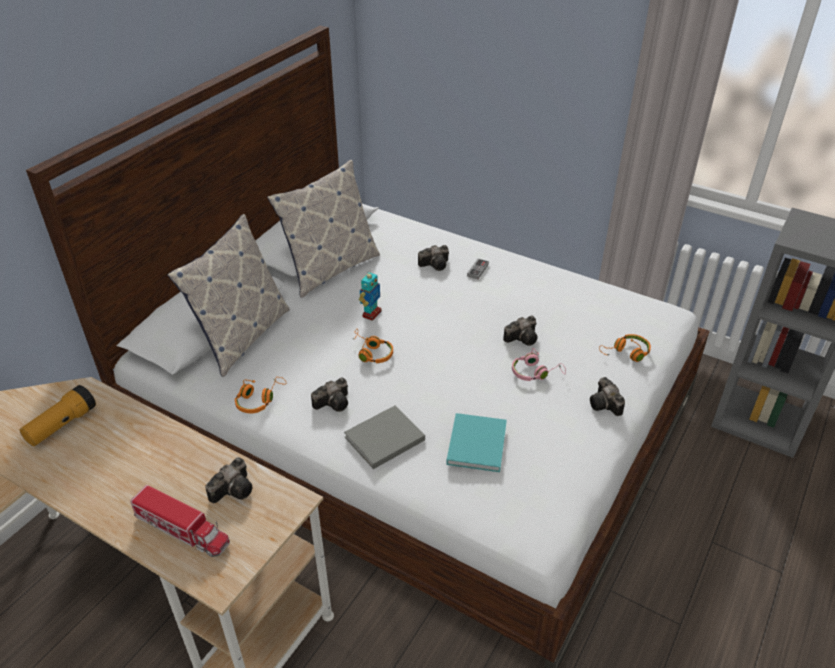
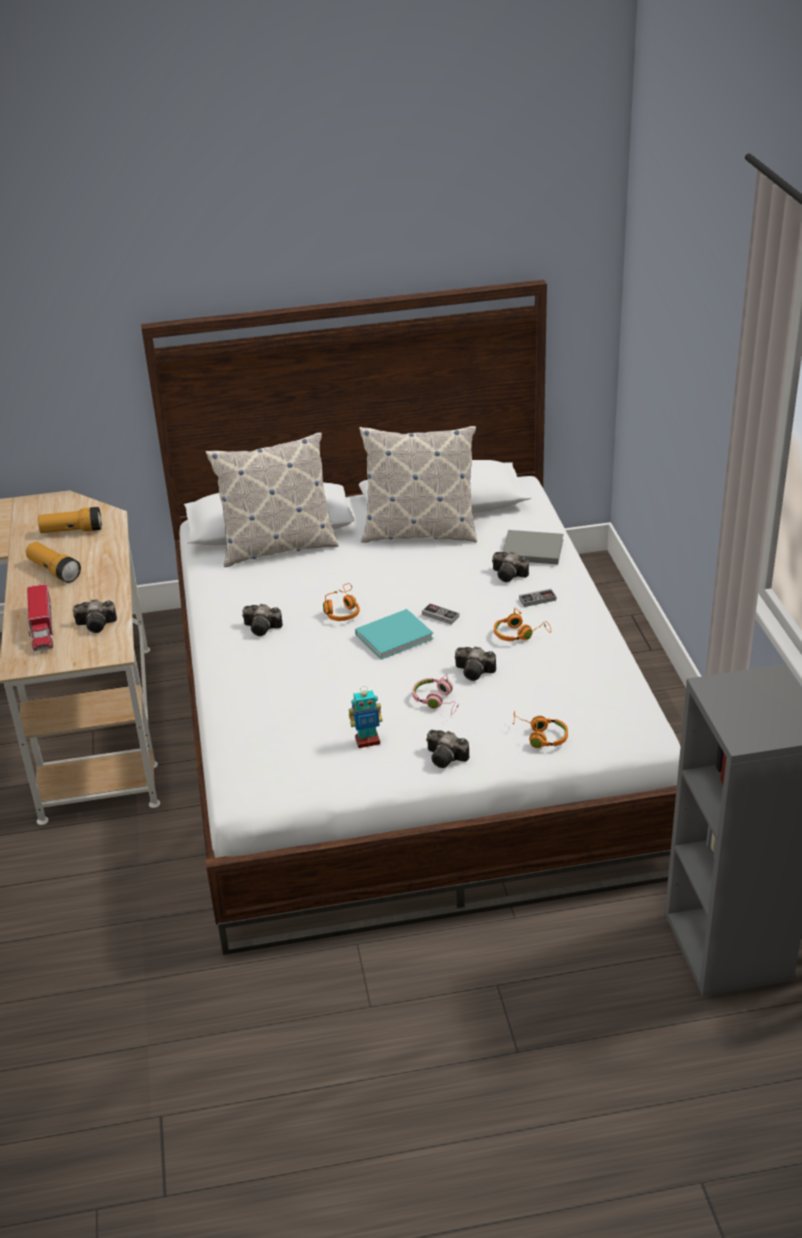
camera: 50 degrees right, 5 degrees down
(105, 471) = (54, 571): none -> flashlight
(259, 400) = (222, 596): orange headphones -> orange headphones (519, 634)
(371, 314) = (391, 584): toy robot -> toy robot (367, 741)
(382, 439) = (253, 670): grey book -> grey book (530, 549)
(441, 315) = (440, 615): none -> game controller
(477, 442) = (305, 713): turquoise book -> turquoise book (396, 636)
(605, 405) = (447, 758): camera -> camera turned 90 degrees counterclockwise

